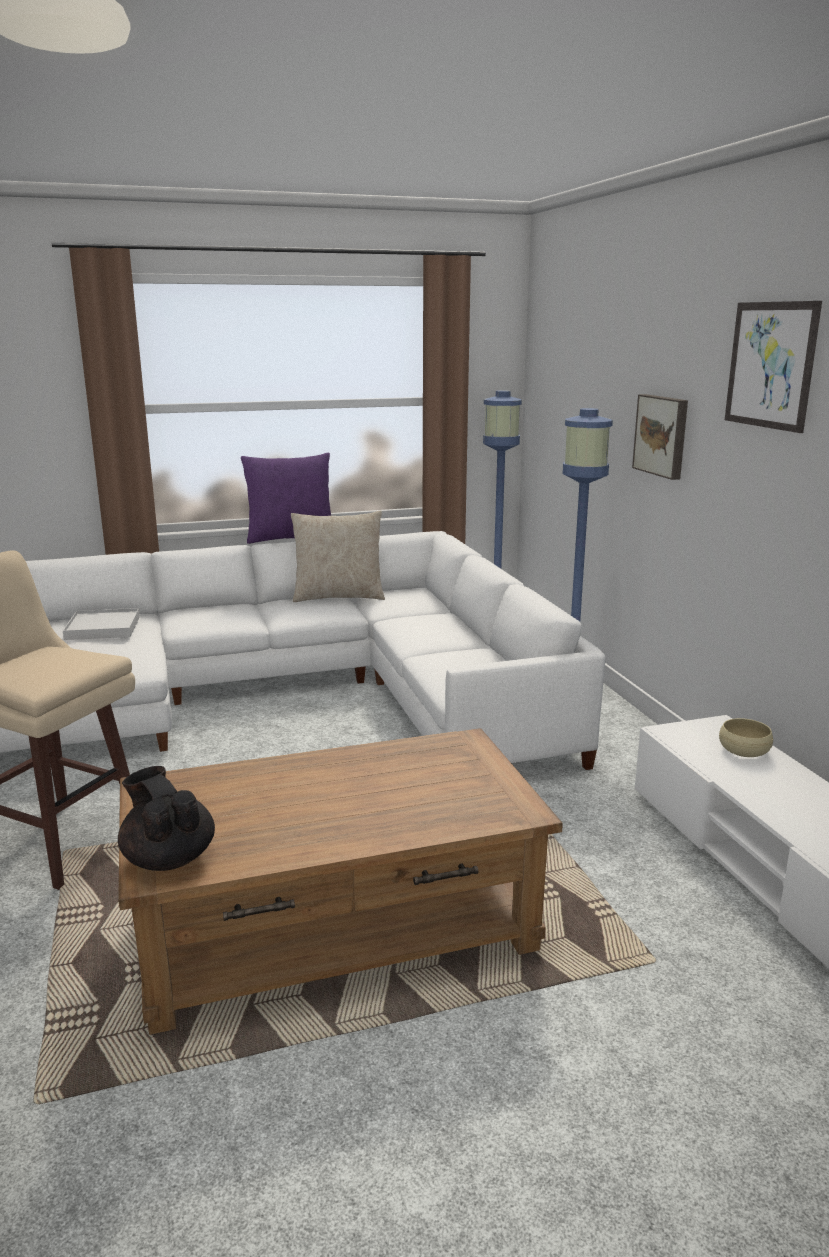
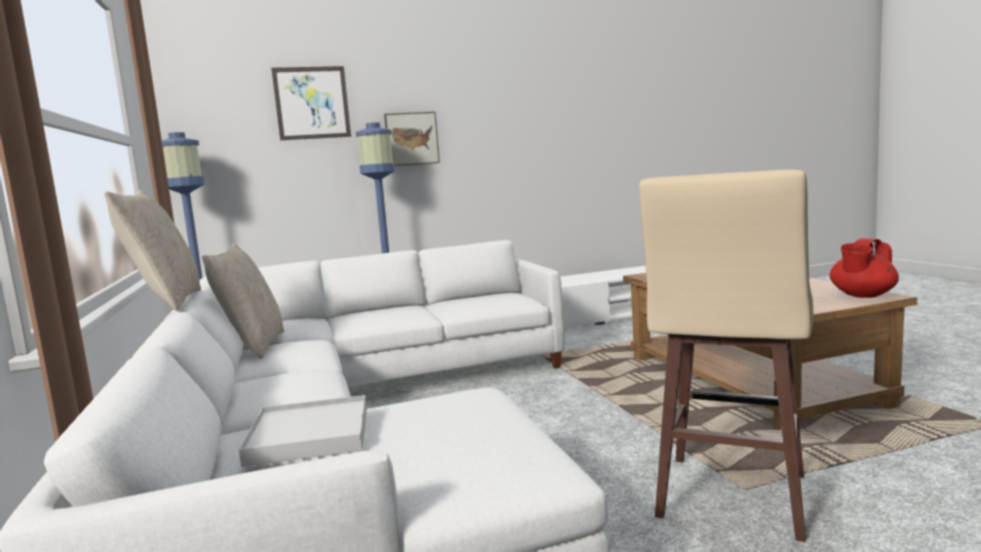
camera: 90 degrees left, 10 degrees down
(168, 858) = (862, 296): black teapot -> red teapot
(290, 538) = (166, 303): purple pillow -> beige pillow
(744, 751) = (570, 278): beige bowl -> none
(770, 365) = (502, 84): picture -> picture (312, 103)

